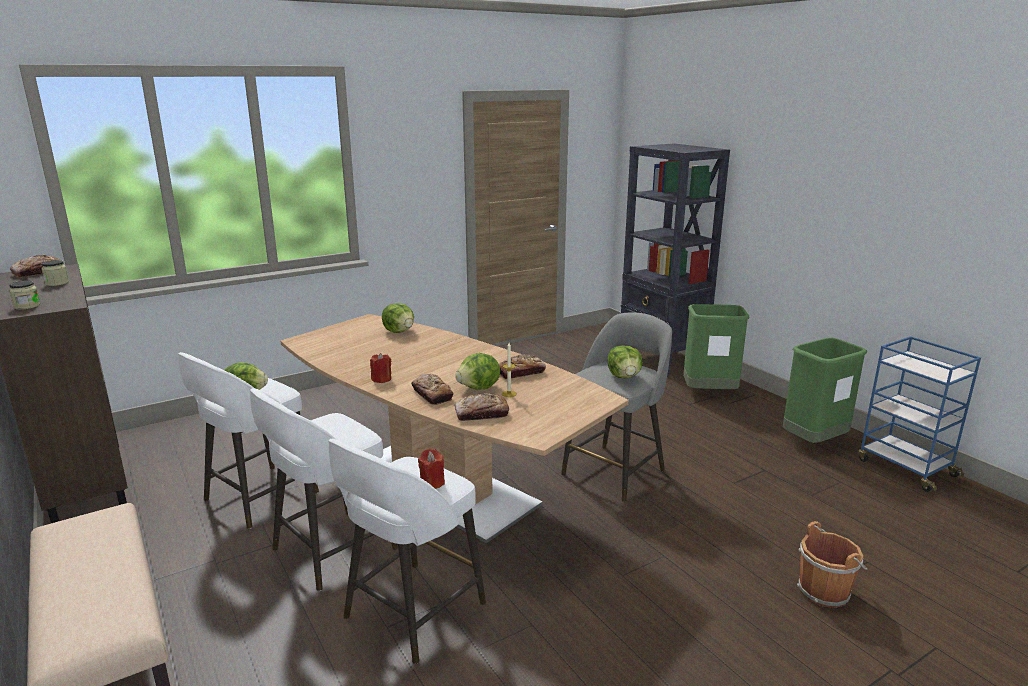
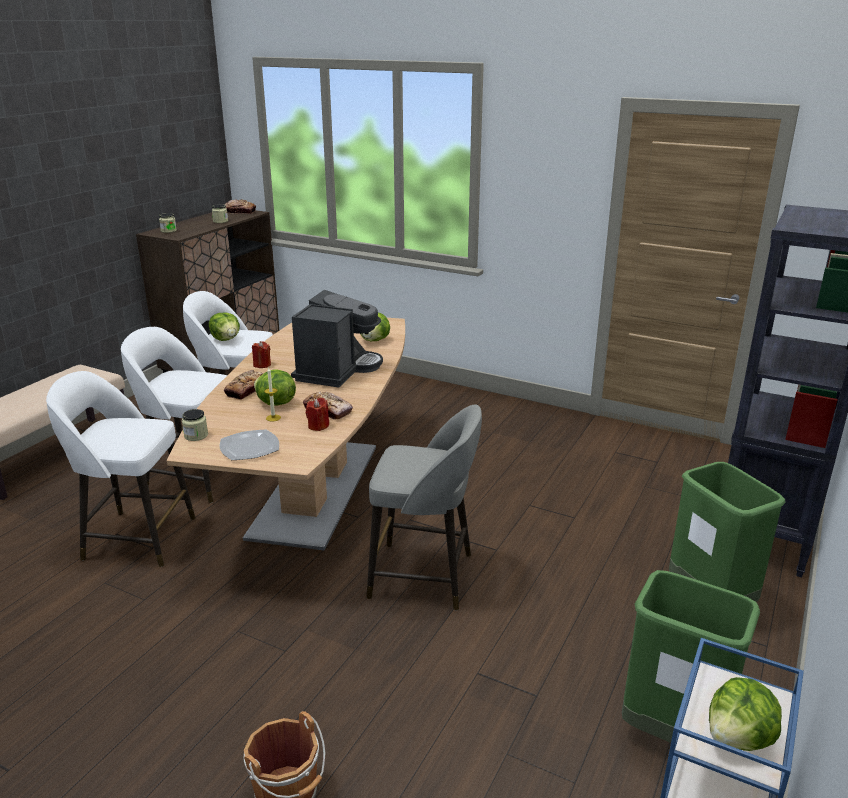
camera: 60 degrees right, 5 degrees up
(432, 483) = (123, 440): red candle -> red candle (318, 426)
(442, 355) = (337, 370): none -> coffee machine
(481, 414) = (221, 418): bread -> none
(506, 430) = (196, 435): none -> jar
(558, 411) = (250, 447): none -> plate
(624, 377) = (409, 469): lettuce -> lettuce (739, 738)

